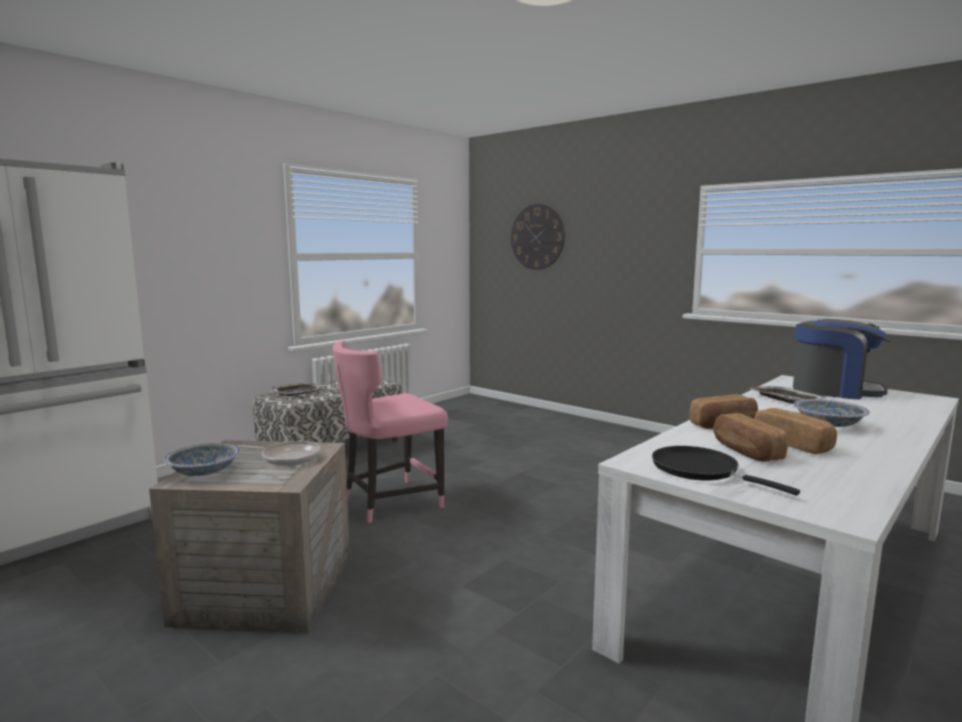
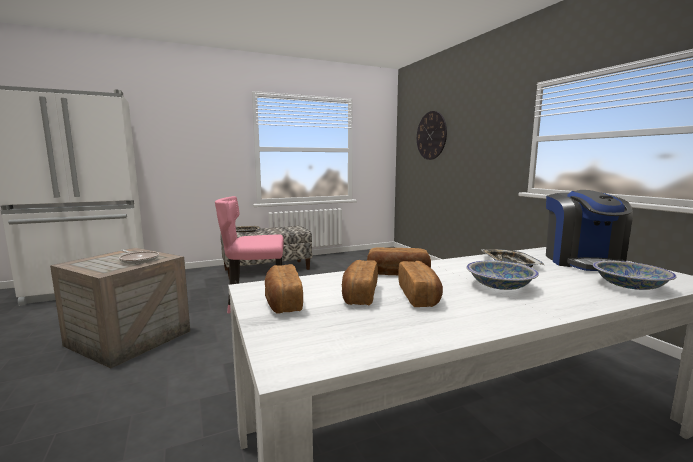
camera: 25 degrees right, 0 degrees up
(204, 472) = (88, 261): bowl -> bowl (629, 286)
(700, 470) = (282, 301): black frying pan -> bread
(834, 390) = (582, 261): coffee machine -> coffee machine turned 45 degrees clockwise

